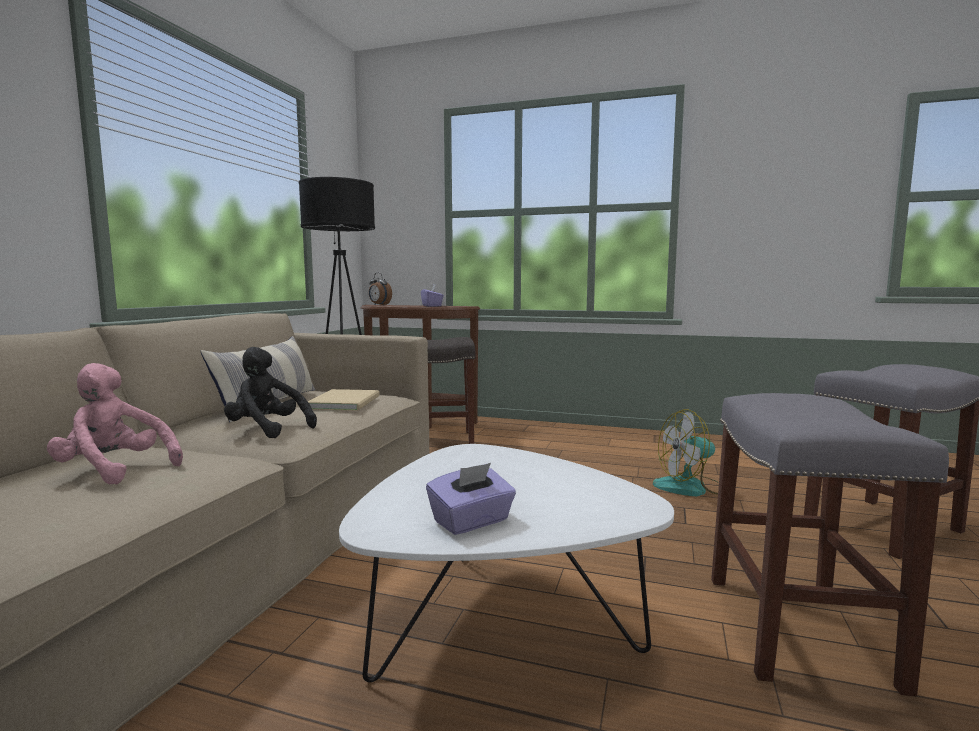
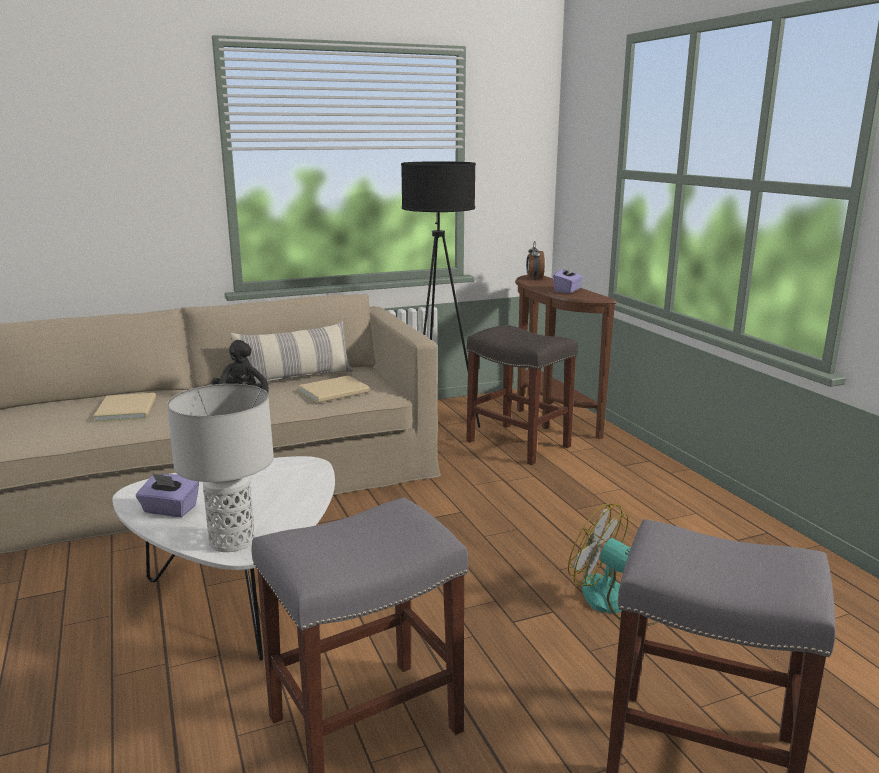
camera: 50 degrees right, 10 degrees up
(115, 471) = (128, 409): pink plush toy -> beige book
(607, 509) = (231, 541): none -> white table lamp

